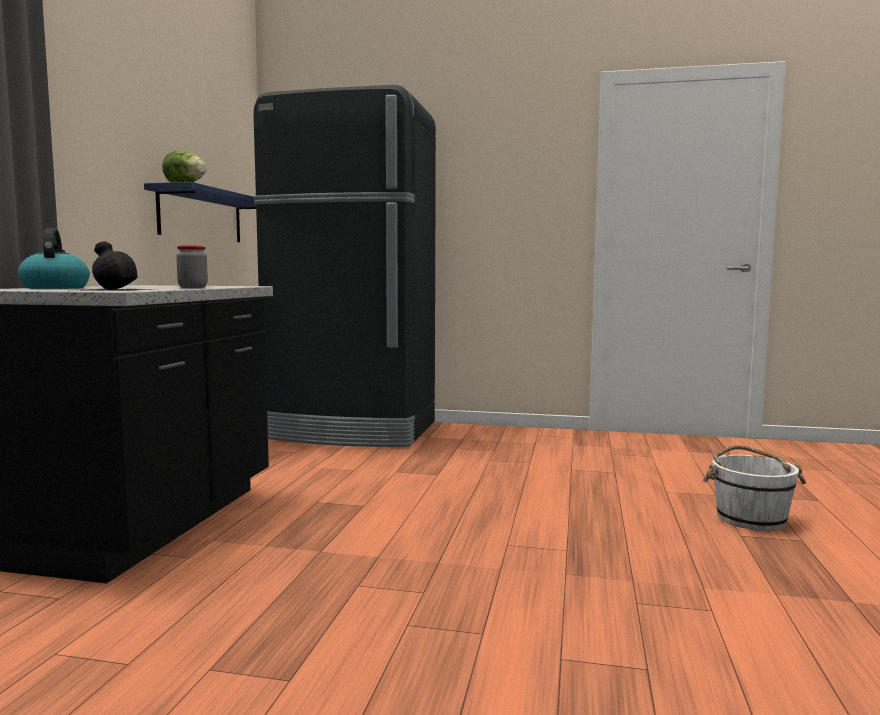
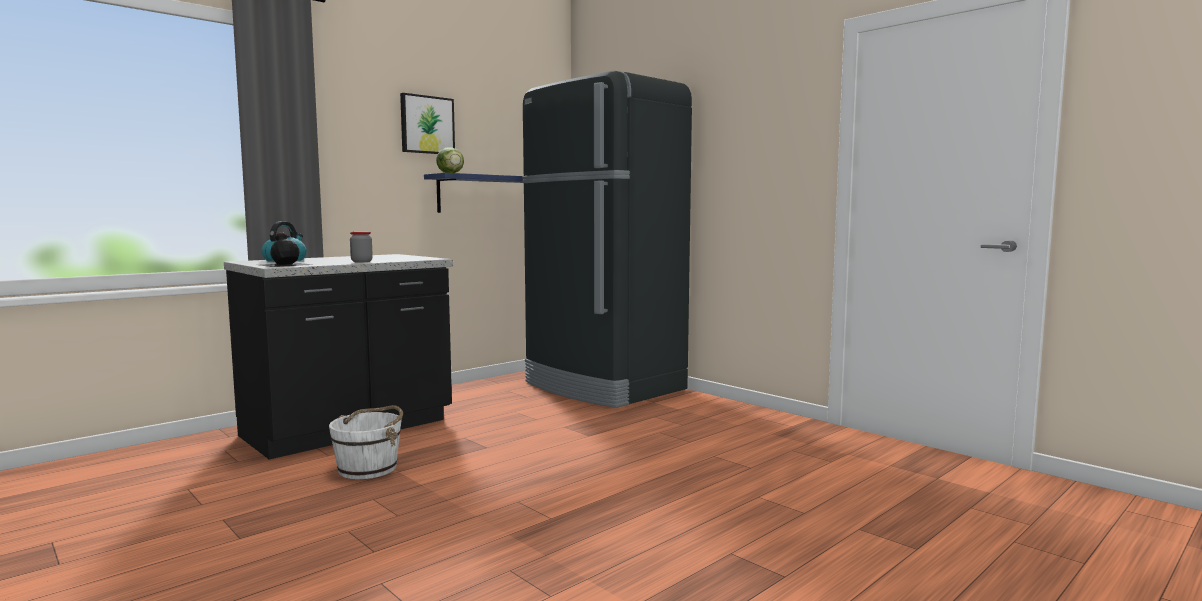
camera: 35 degrees right, 0 degrees up
(144, 118) = (427, 125): none -> picture
(750, 518) = (783, 542): white bucket -> white bucket (369, 468)

